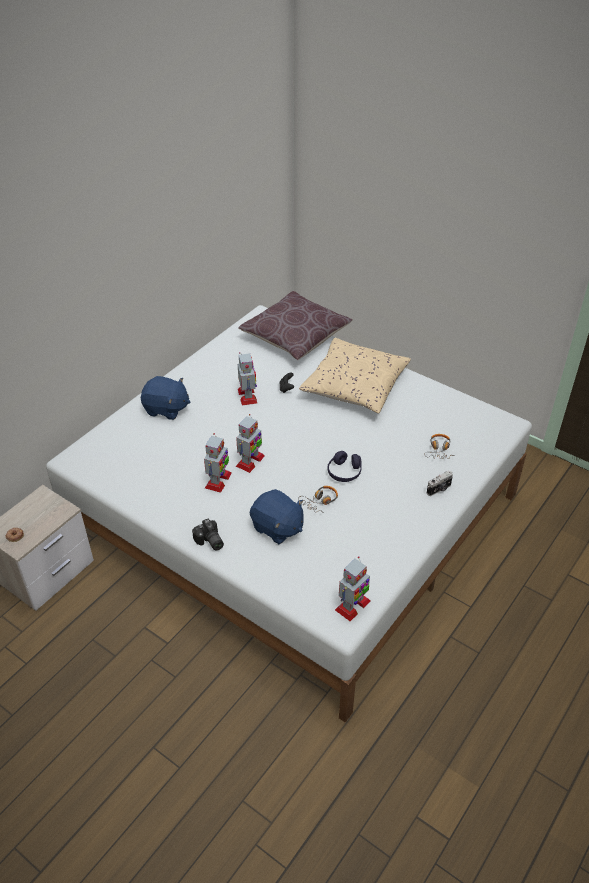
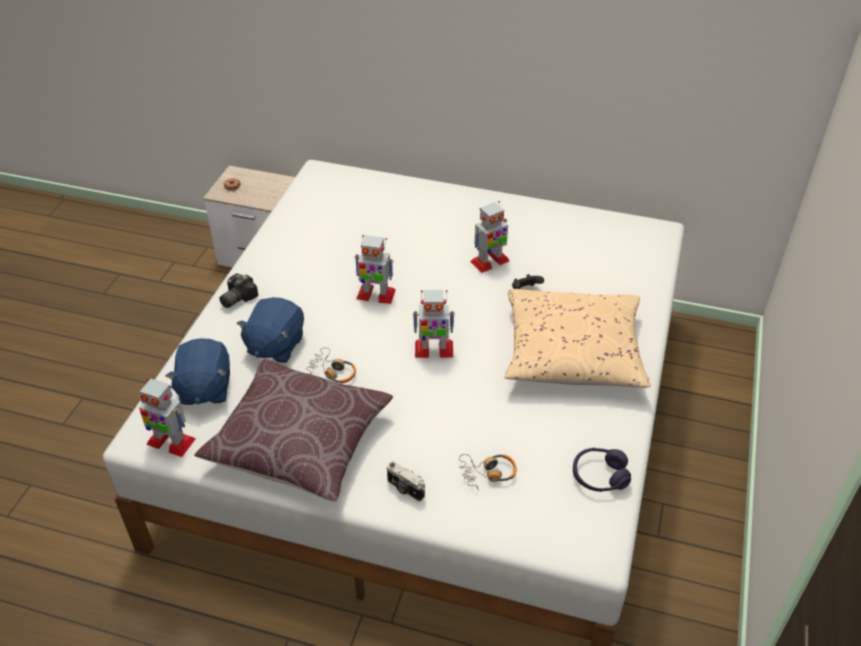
camera: 70 degrees right, 0 degrees up
(166, 409) = (429, 207): blue plush toy -> blue plush toy (204, 388)
(218, 481) = (332, 278): toy robot -> toy robot (433, 349)
(295, 336) = (639, 271): brown pillow -> brown pillow (299, 442)
(344, 472) = (395, 382): purple headphones -> purple headphones (599, 476)

